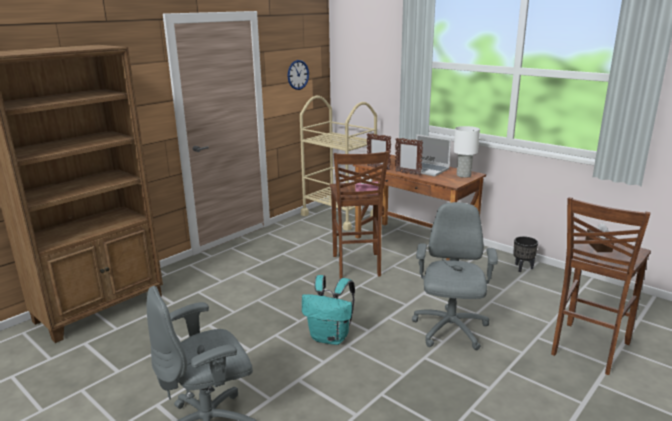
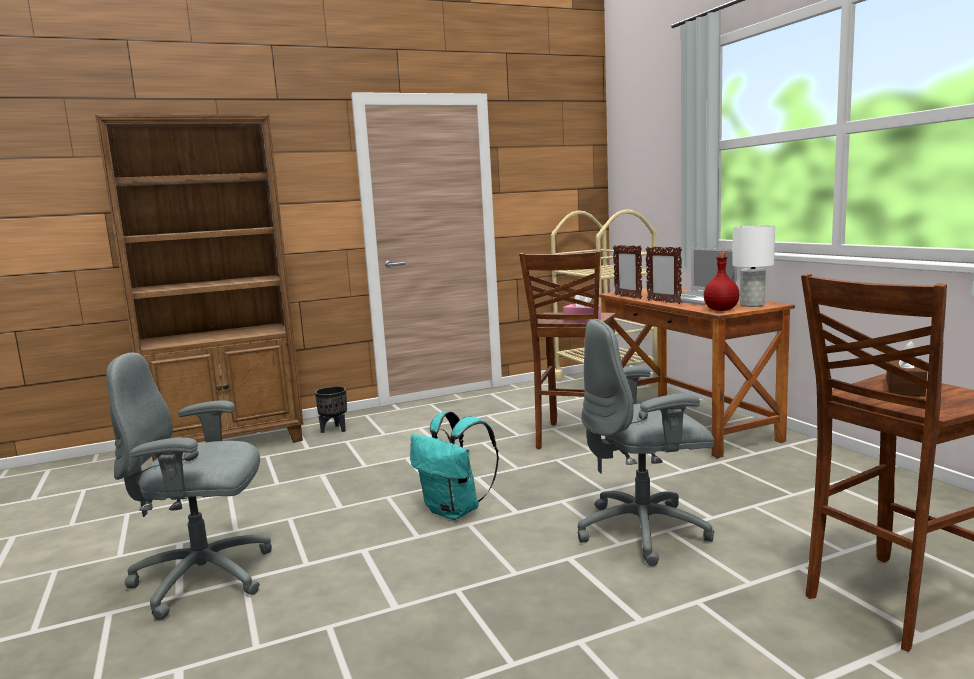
camera: 25 degrees right, 10 degrees down
(298, 75) = (552, 181): wall clock -> none
(450, 330) = (644, 531): grey office chair -> grey office chair turned 135 degrees counterclockwise
(452, 182) = (721, 310): none -> red bottle
(523, 268) = (856, 471): black planter -> black planter (334, 430)

